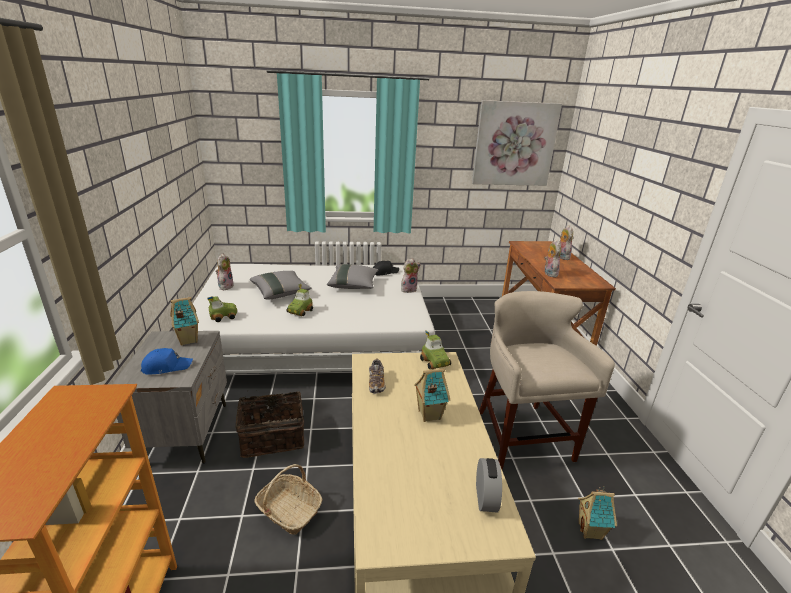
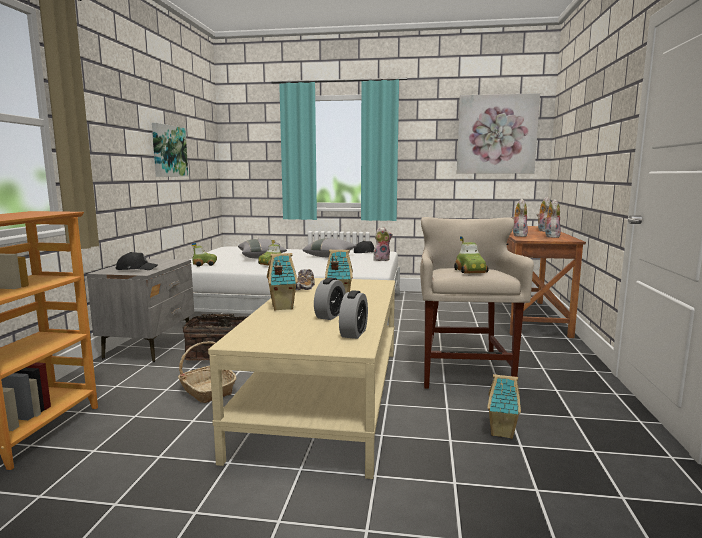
camera: 15 degrees right, 15 degrees down
(158, 182) = (168, 151): none -> picture
(166, 366) = (136, 268): blue cap -> black cap
(187, 340) = (162, 261): toy house -> toy house (281, 307)
(225, 286) = (218, 253): plush toy -> plush toy (551, 236)
(435, 362) = (370, 283): toy car -> toy car (471, 271)
(439, 454) = (330, 315): none -> alarm clock

